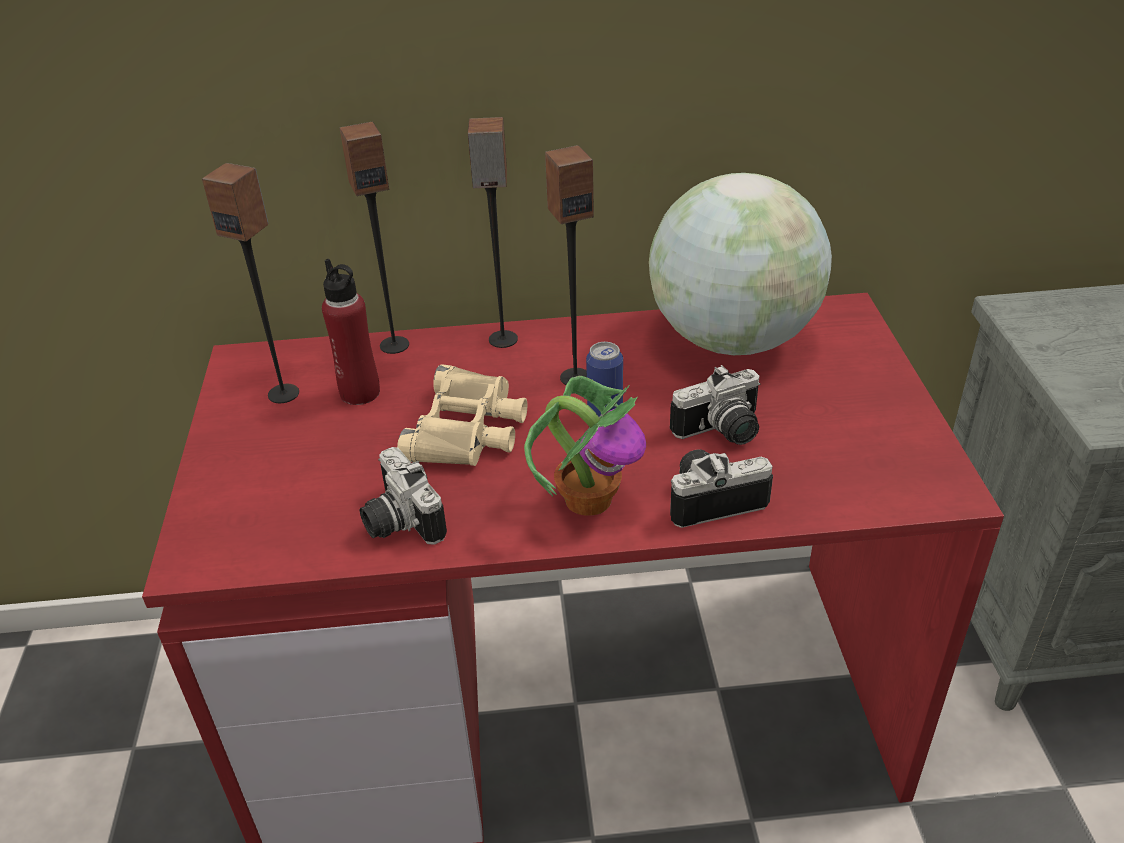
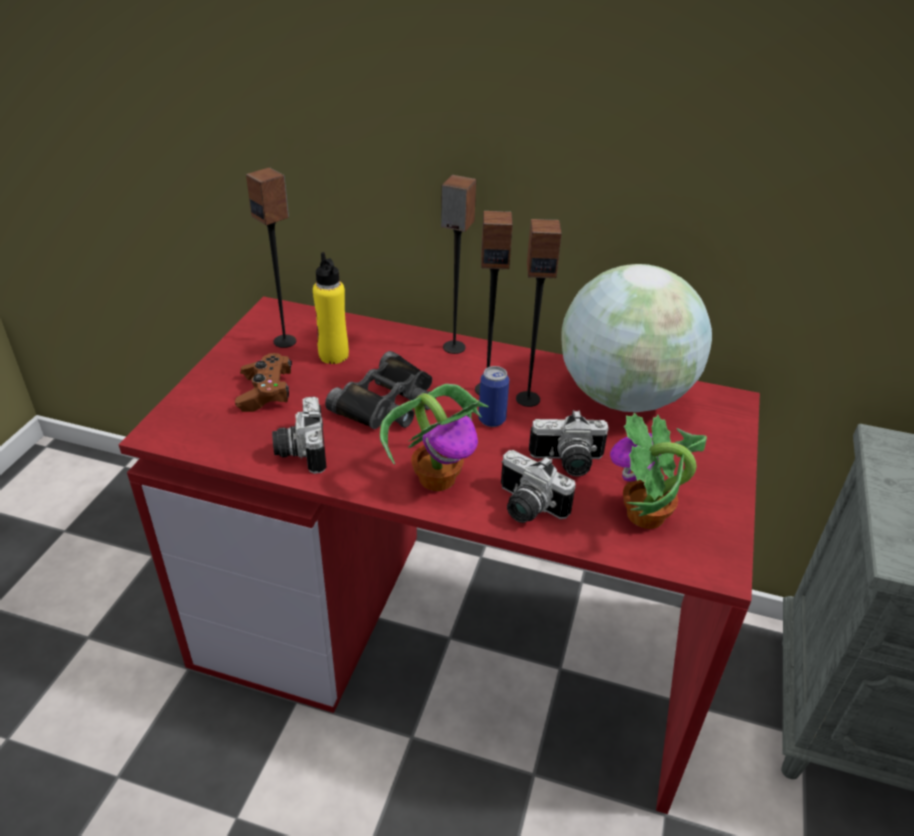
camera: 20 degrees right, 0 degrees up
(302, 465) = (265, 393): none -> brown game controller
(360, 392) = (333, 355): red bottle -> yellow bottle
(394, 345) = (377, 329): speaker -> speaker (528, 399)
(468, 429) = (388, 402): beige binoculars -> black binoculars
(711, 498) = (526, 507): camera -> camera turned 150 degrees counterclockwise
(843, 463) = (645, 516): none -> potted plant

